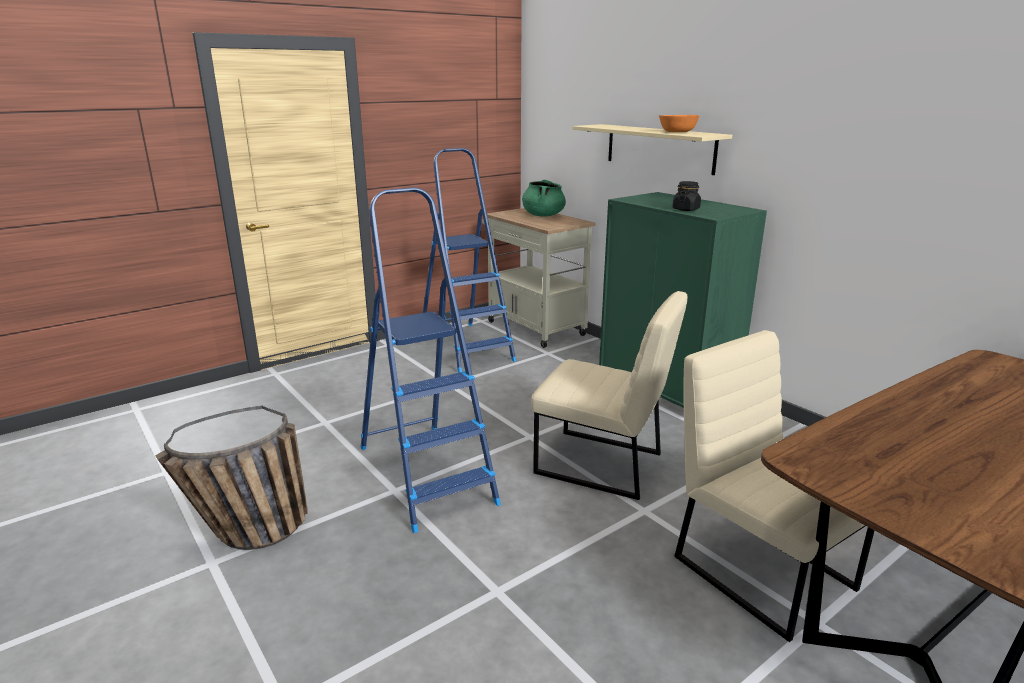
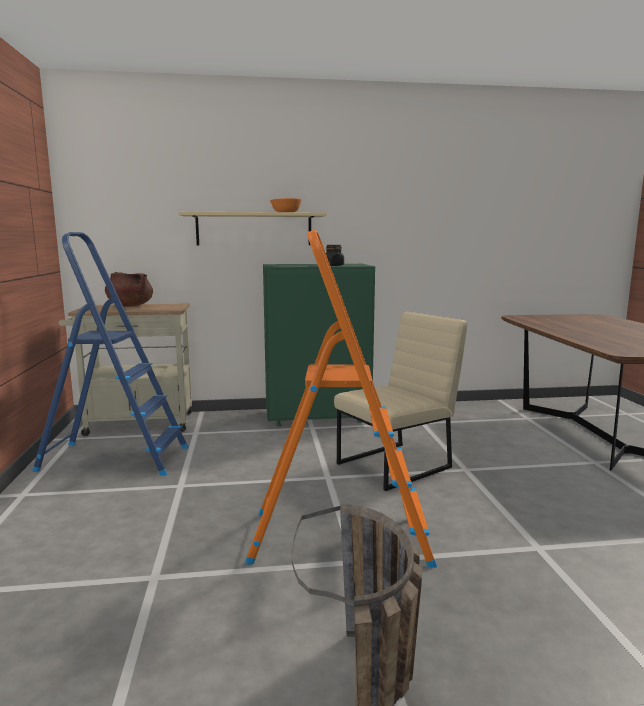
camera: 60 degrees left, 10 degrees down
(426, 474) = (341, 538): blue step ladder -> orange step ladder
(543, 215) = (130, 306): green cooking pot -> brown cooking pot
(759, 569) = (543, 459): beige chair -> none

